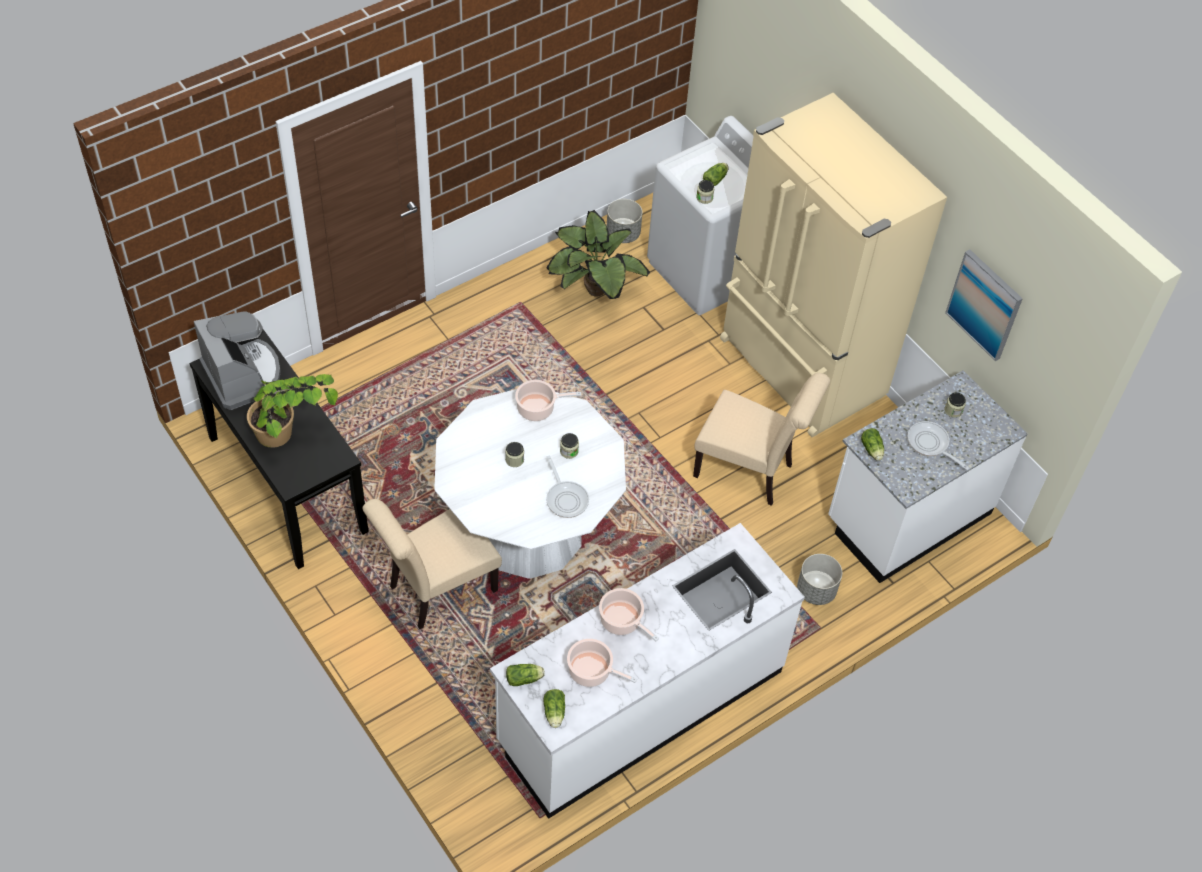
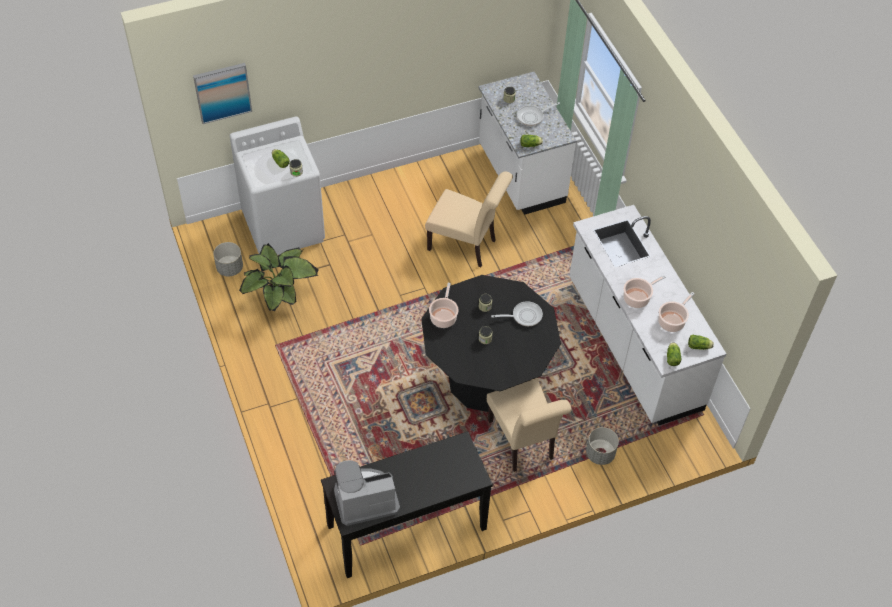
camera: 75 degrees left, 0 degrees up
(292, 436) = (434, 472): potted plant -> none
(529, 532) = (486, 379): white dining table -> black dining table
(749, 472) = (466, 246): beige chair -> beige chair turned 75 degrees clockwise
(799, 369) = (388, 198): beige fridge -> none
(816, 591) = (565, 234): grey planter -> grey planter (600, 454)
(984, 304) = (475, 39): picture -> picture (222, 92)

